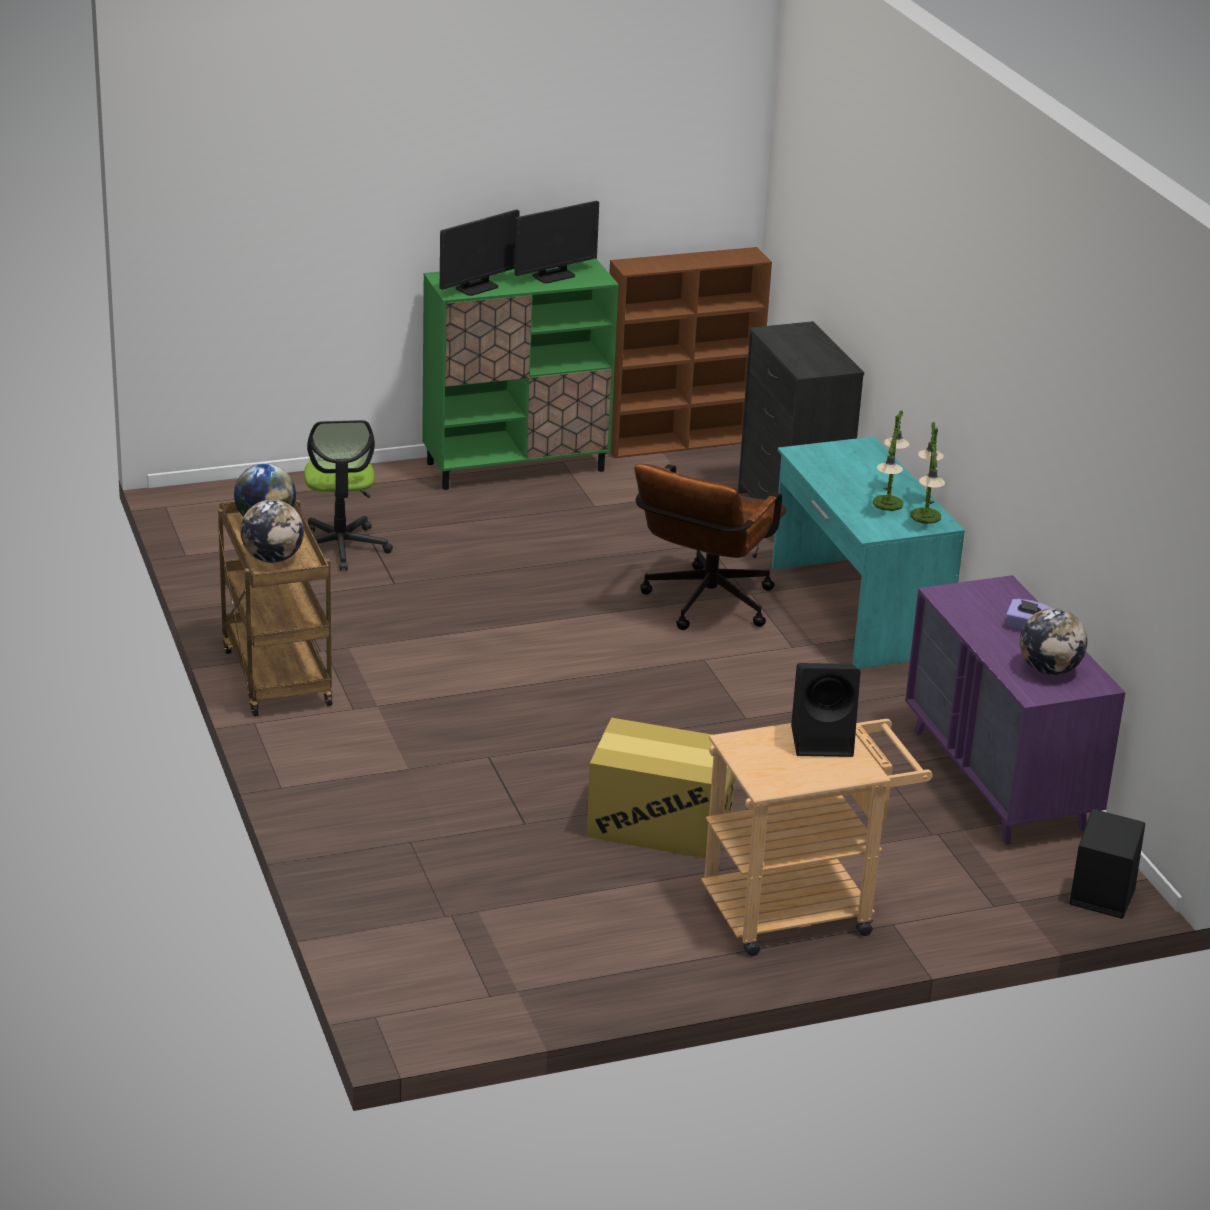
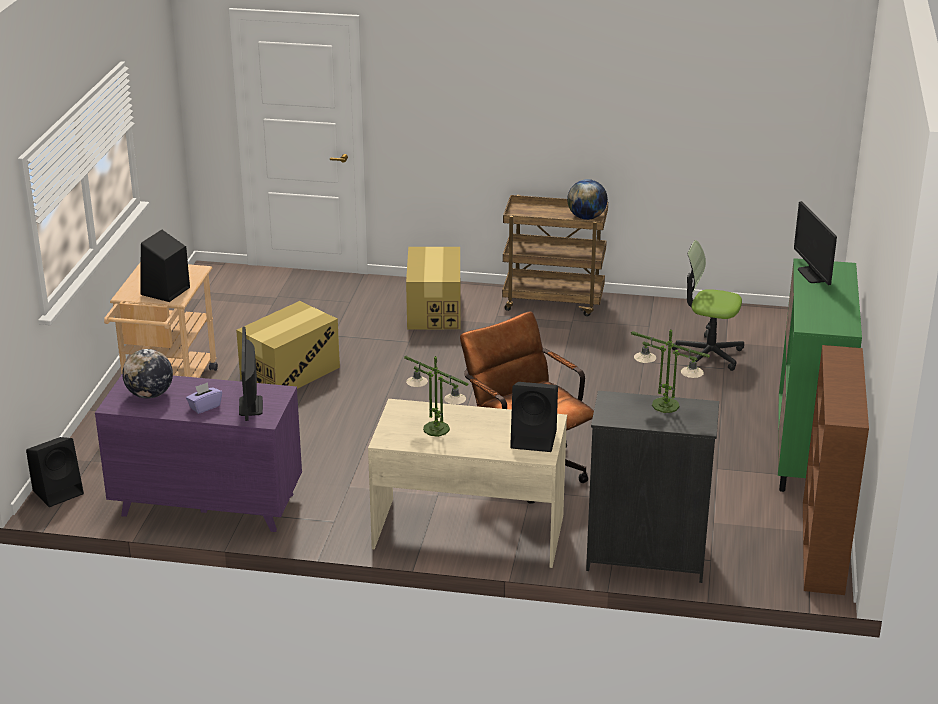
camera: 120 degrees right, 0 degrees up
(272, 558) = (537, 211): globe -> none
(378, 762) = (434, 310): none -> cardboard box
(553, 276) = (825, 309): monitor -> monitor (251, 406)
(843, 453) = (535, 439): none -> black speaker
(855, 611) = (469, 531): turquoise desk -> beige desk
(925, 516) = (402, 438): table lamp -> table lamp (665, 405)

